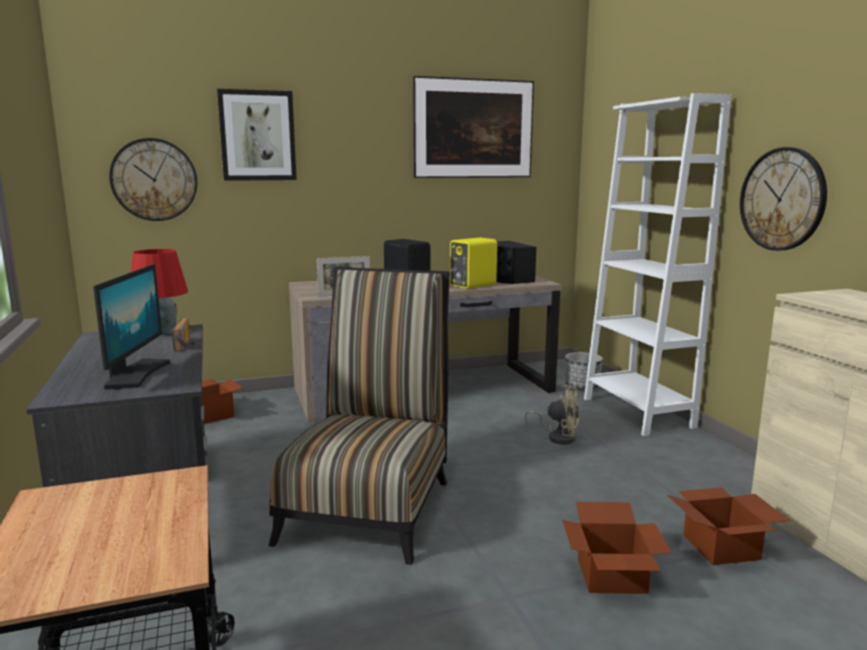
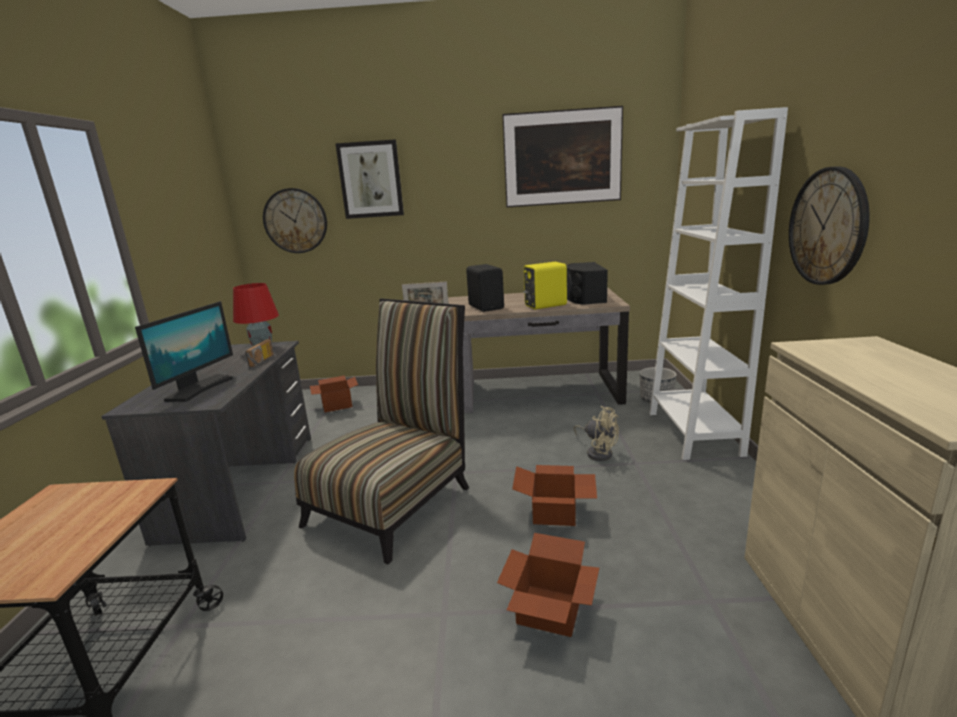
camera: 20 degrees right, 5 degrees up
(723, 547) = (684, 600): cardboard box -> cardboard box (556, 512)

